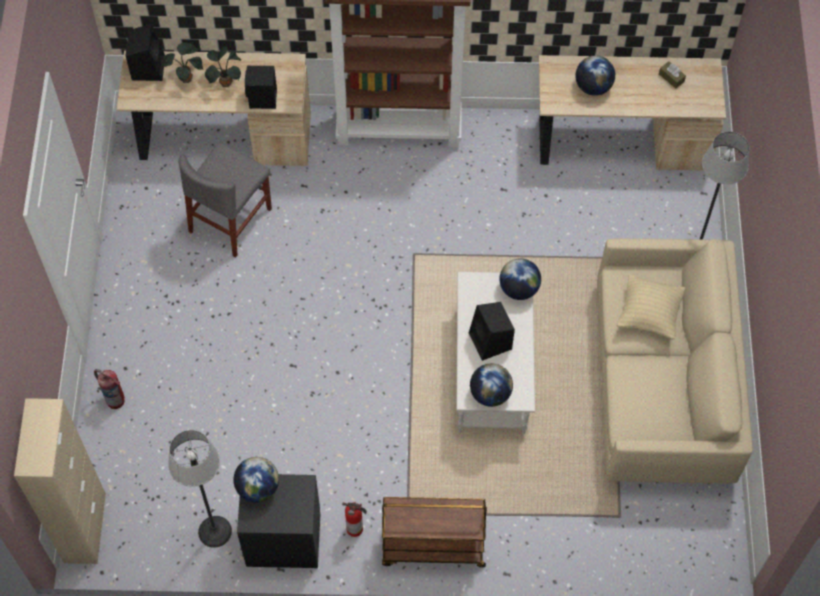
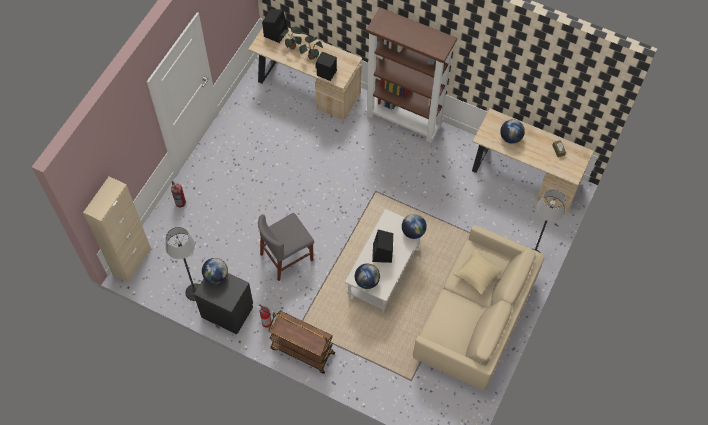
camera: 25 degrees right, 0 degrees up
(230, 220) = (288, 133): grey chair -> grey chair (286, 257)

